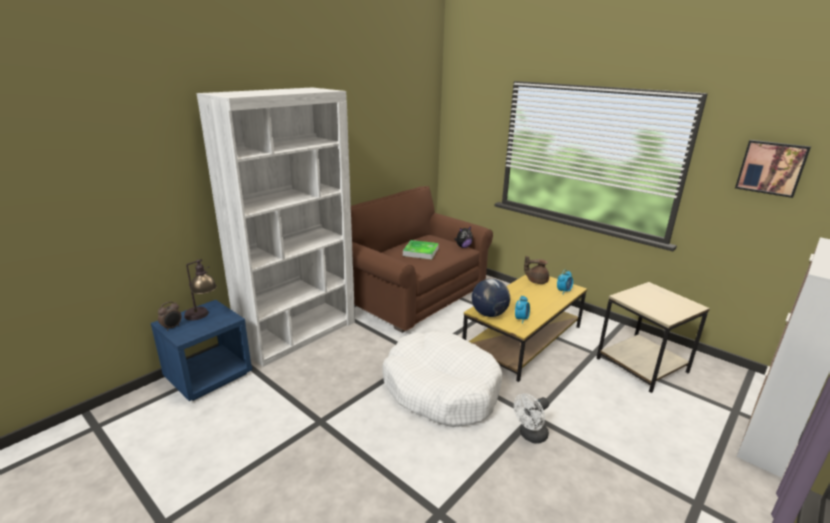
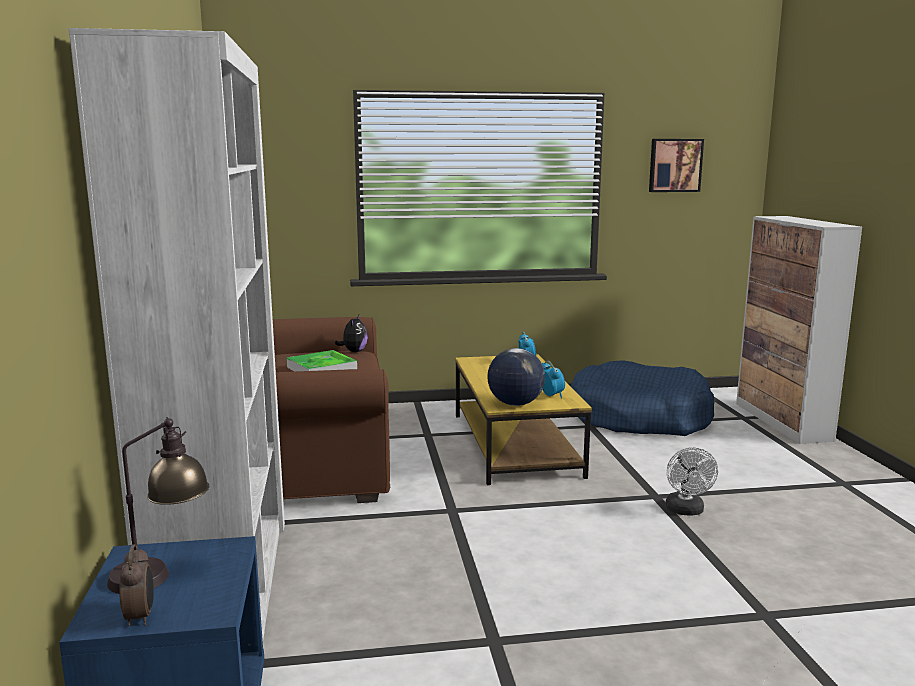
camera: 50 degrees left, 10 degrees down
(441, 389) = (541, 525): white dog bed -> none
(536, 281) = (483, 364): brown teapot -> none
(643, 365) = (639, 417): beige side table -> blue dog bed

